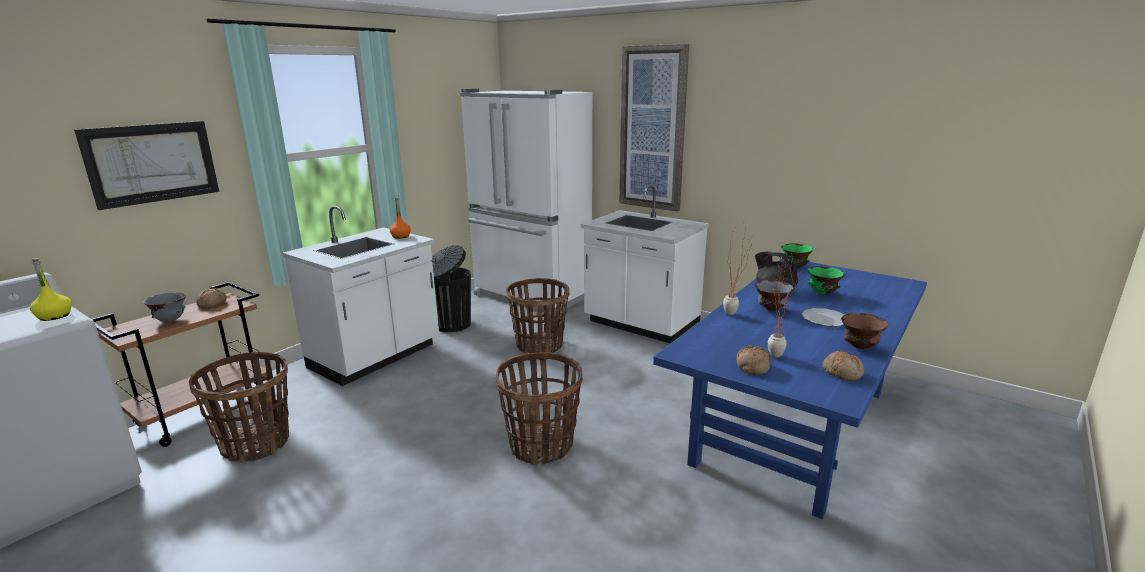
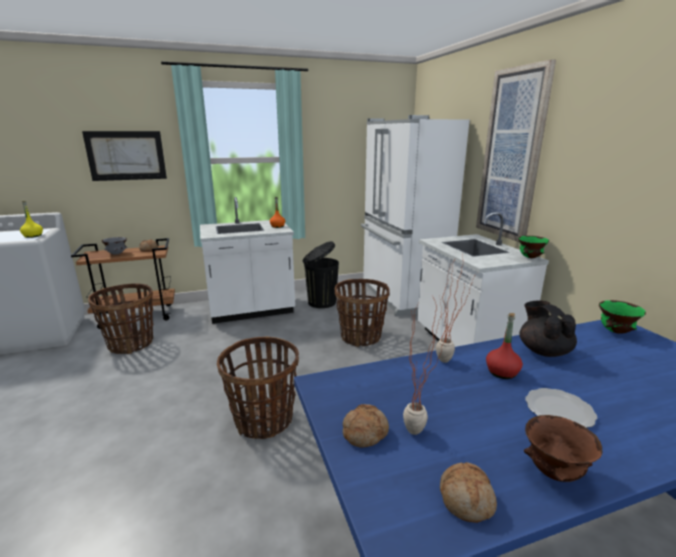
camera: 35 degrees right, 0 degrees up
(771, 309) = (502, 372): grey bowl -> red bottle
(822, 294) = (608, 375): green bowl -> green bowl (530, 258)

